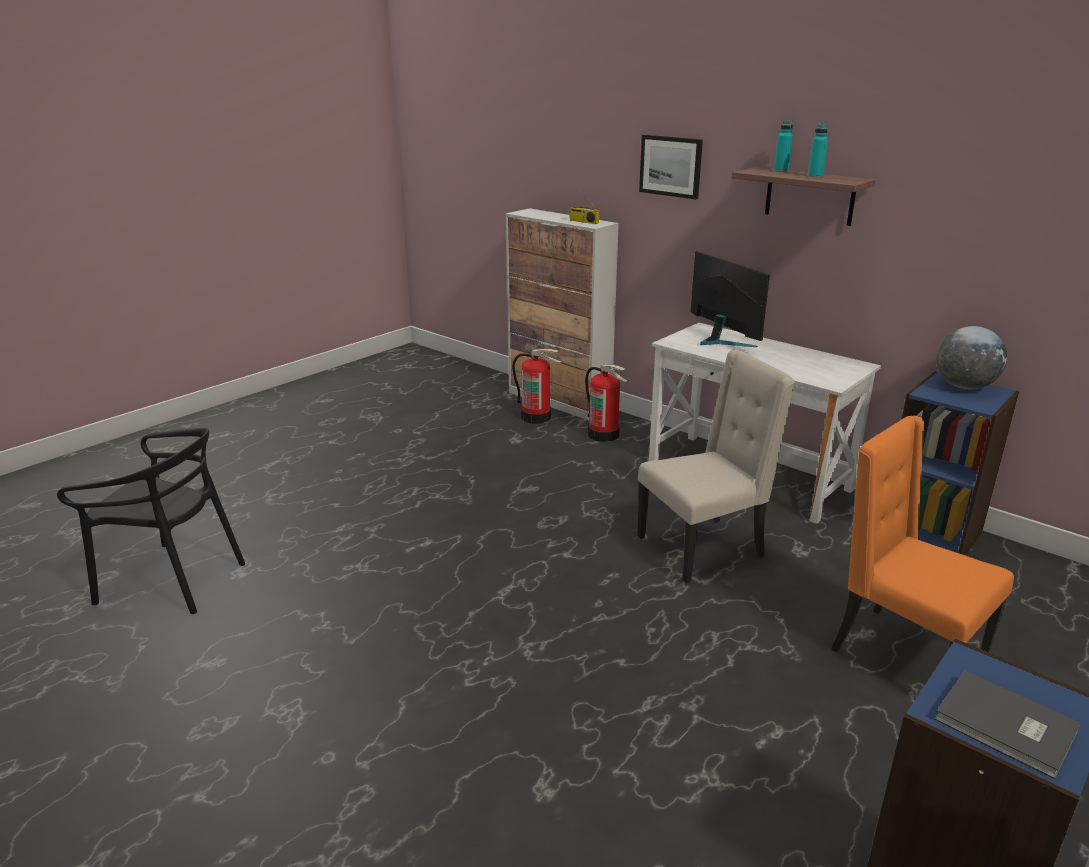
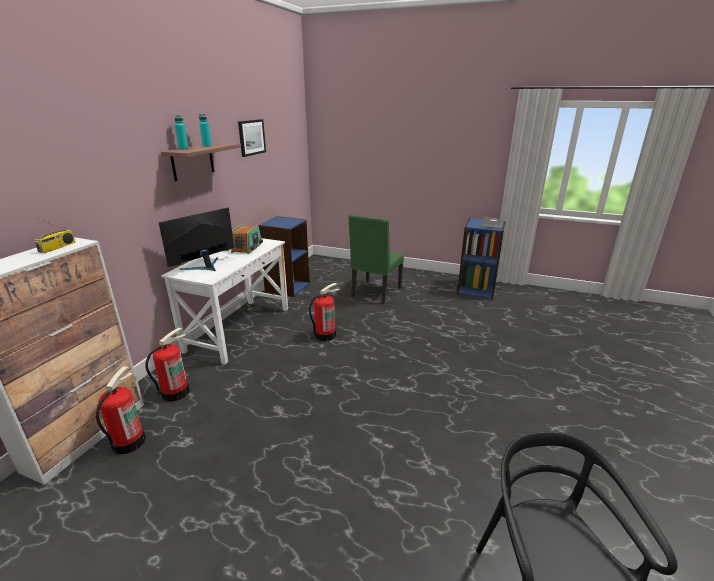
camera: 110 degrees left, 0 degrees up
(671, 166) = (100, 168): picture -> picture (251, 137)
(703, 547) = (325, 335): beige chair -> fire extinguisher
(801, 365) = (247, 248): none -> radio
(903, 654) = (375, 292): orange chair -> green chair
(964, 387) = (276, 221): globe -> none

